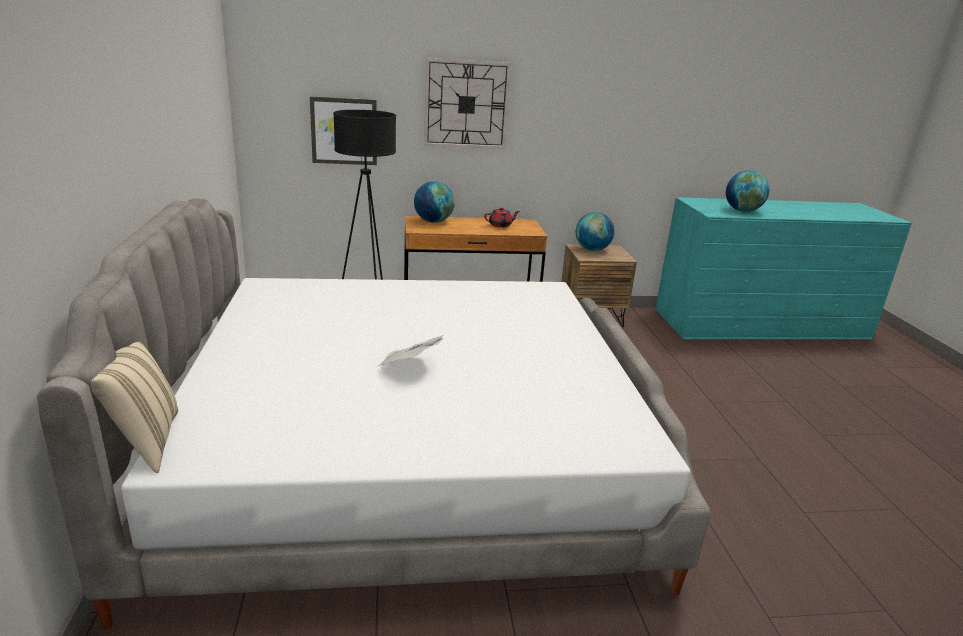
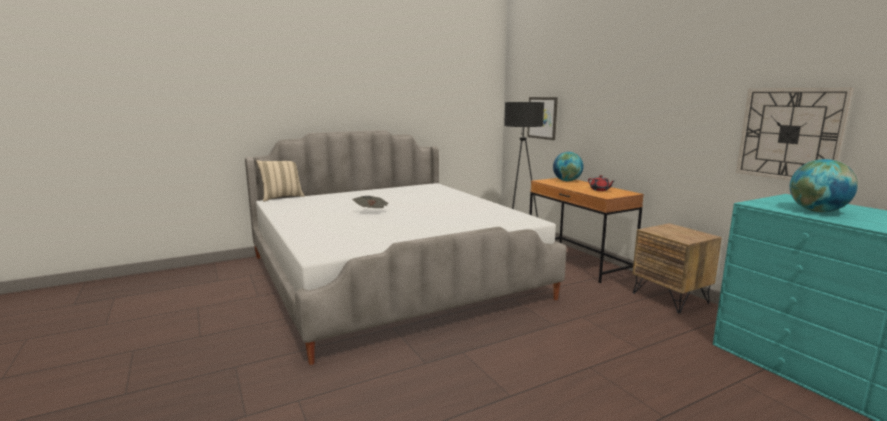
camera: 70 degrees right, 10 degrees down
(466, 104) = (604, 98): wall clock -> wall clock (790, 134)
(592, 249) = (677, 230): globe -> none

